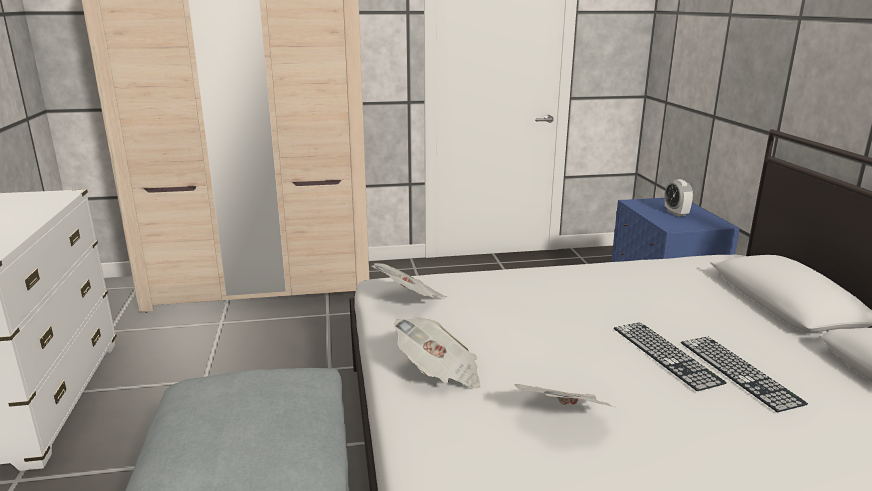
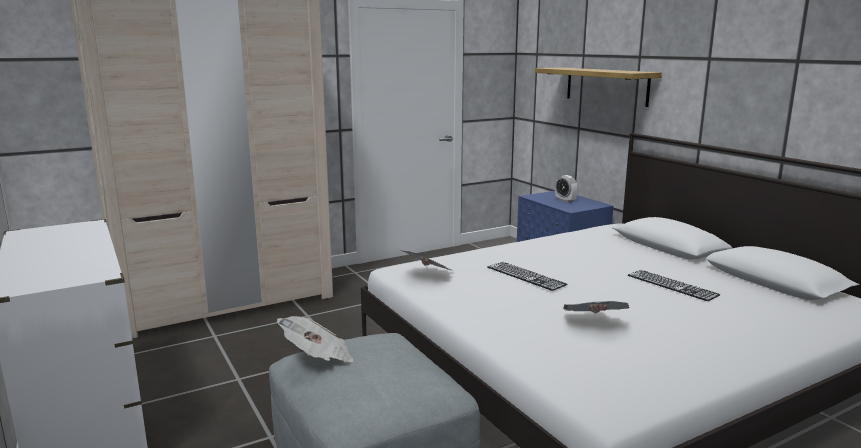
camera: 20 degrees left, 5 degrees down
(439, 373) = (493, 314): newspaper -> newspaper (318, 357)
(665, 354) = (624, 282): keyboard -> keyboard (526, 276)
(752, 59) = (606, 86): none -> shelf

